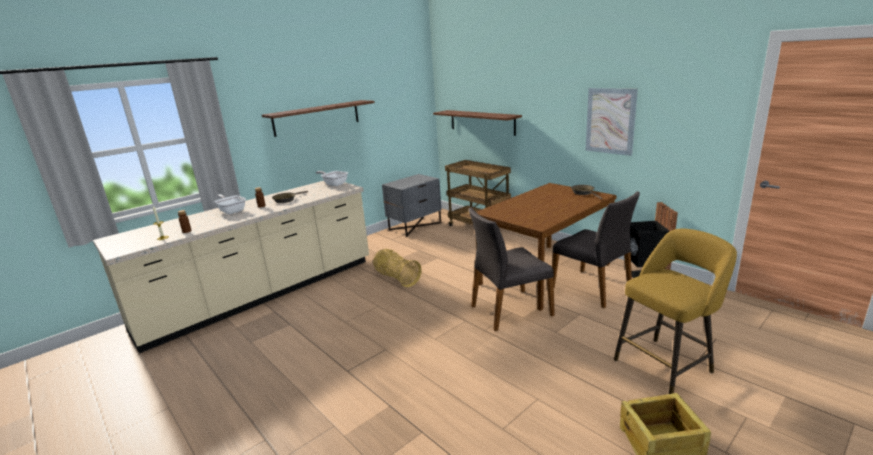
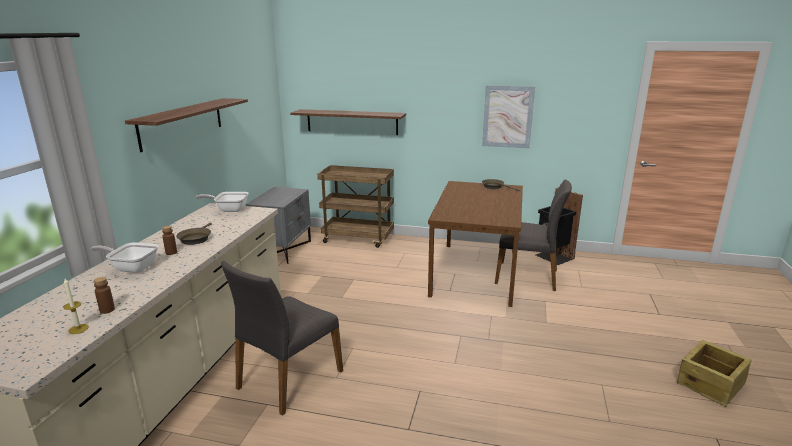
camera: 35 degrees left, 0 degrees up
(396, 278) = (335, 312): basket -> none
(509, 310) = (487, 314): grey chair -> grey chair (288, 379)
(666, 364) = (645, 323): yellow stool -> none

